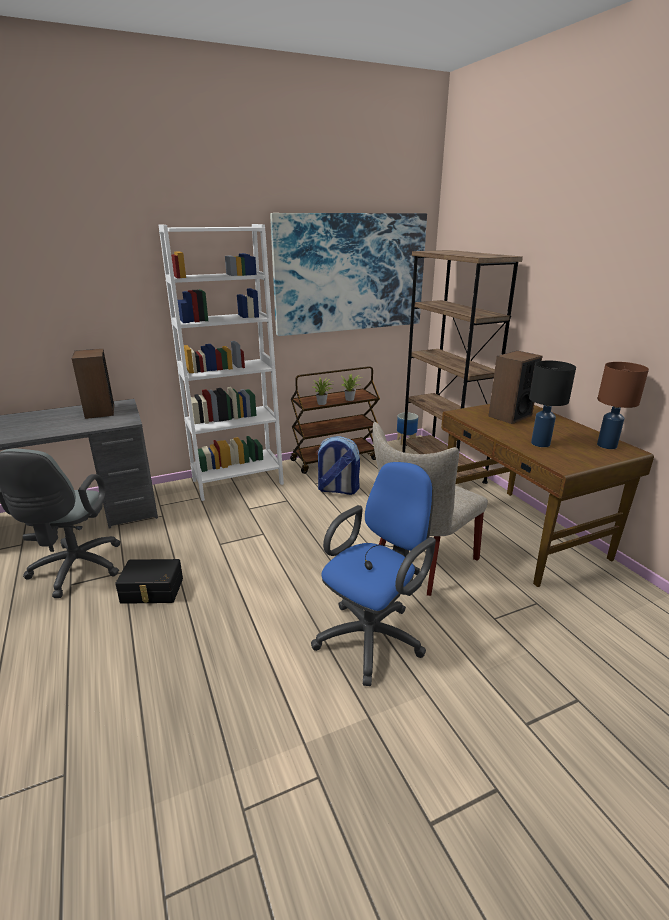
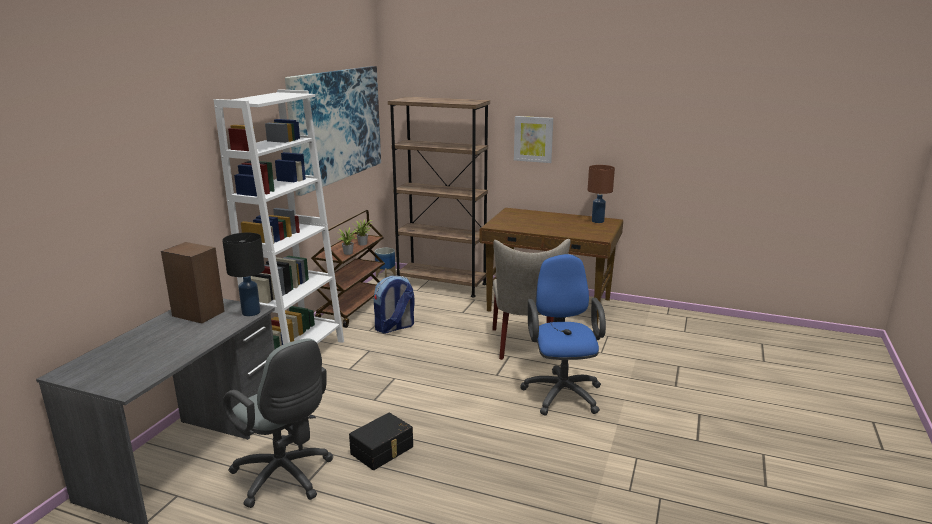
camera: 45 degrees left, 5 degrees down
(509, 416) = (522, 219): speaker -> none
(540, 443) = (568, 230): black table lamp -> black table lamp (251, 312)
(563, 314) = (533, 139): none -> picture

